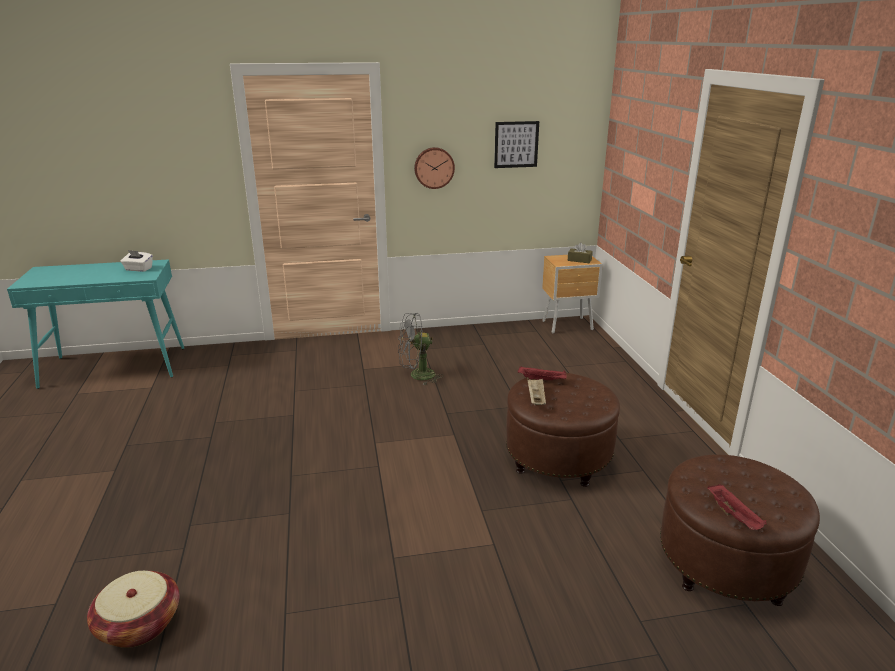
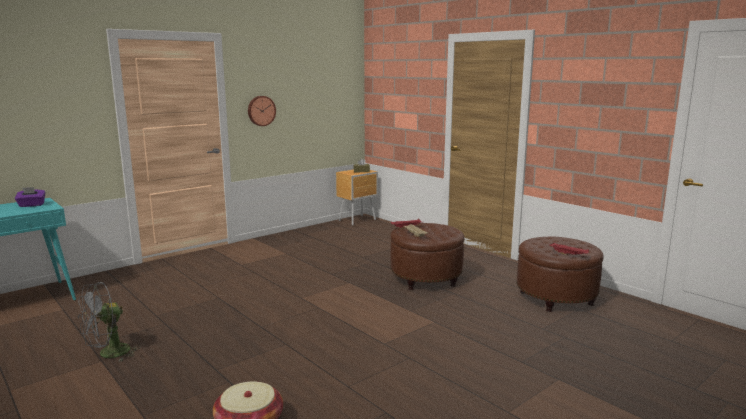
camera: 30 degrees left, 10 degrees down
(138, 269) = (31, 205): white tissue box -> purple tissue box
(417, 376) = (287, 261): grey fan -> grey fan (108, 354)
(516, 144) = (312, 93): picture -> none

